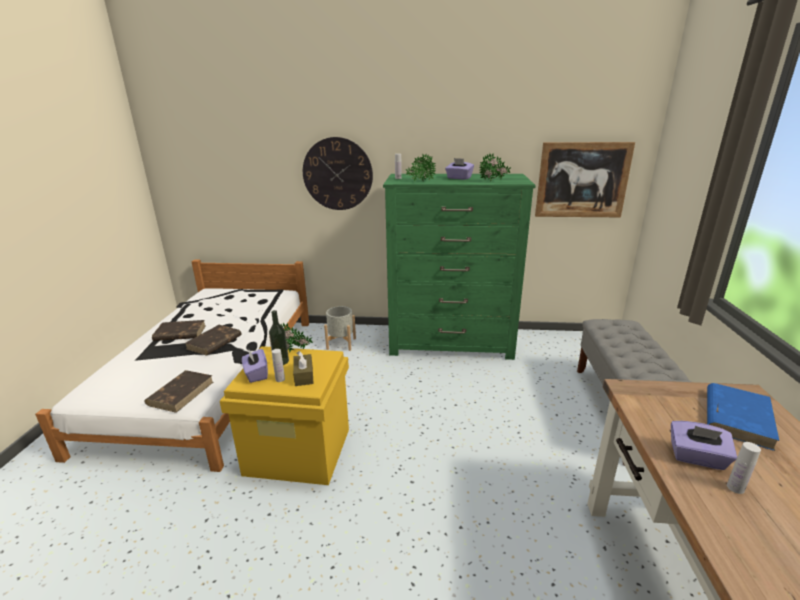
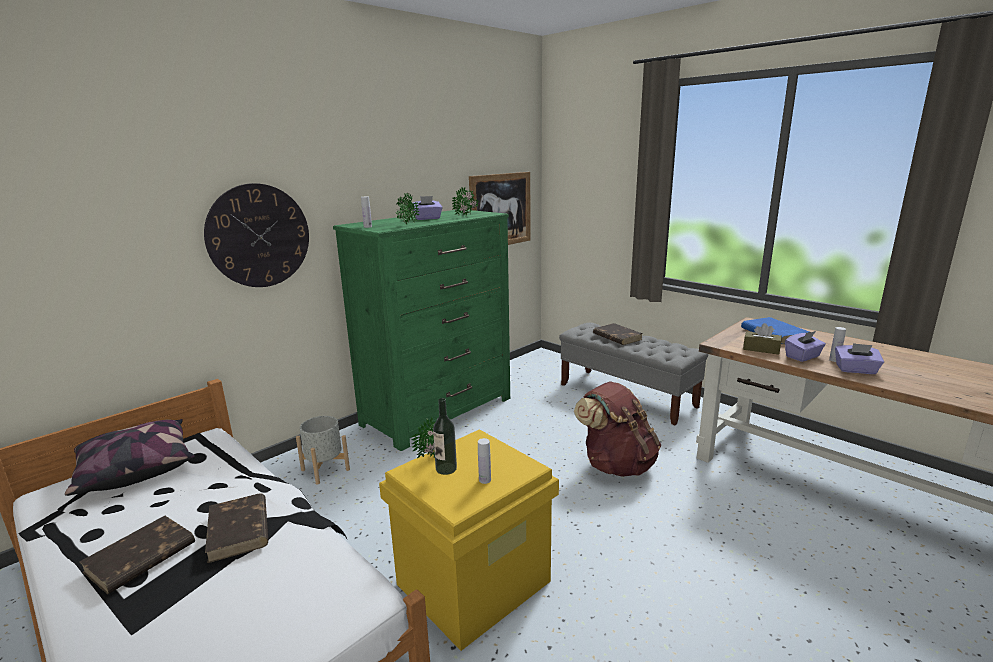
camera: 50 degrees left, 5 degrees down
(181, 393) = (326, 599): brown book -> brown book (617, 336)
(239, 295) = (135, 469): none -> pillow
(256, 374) = (450, 492): purple tissue box -> purple tissue box (856, 370)
(304, 375) = (498, 464): brown tissue box -> brown tissue box (761, 349)
(503, 456) = (616, 464): none -> brown backpack

